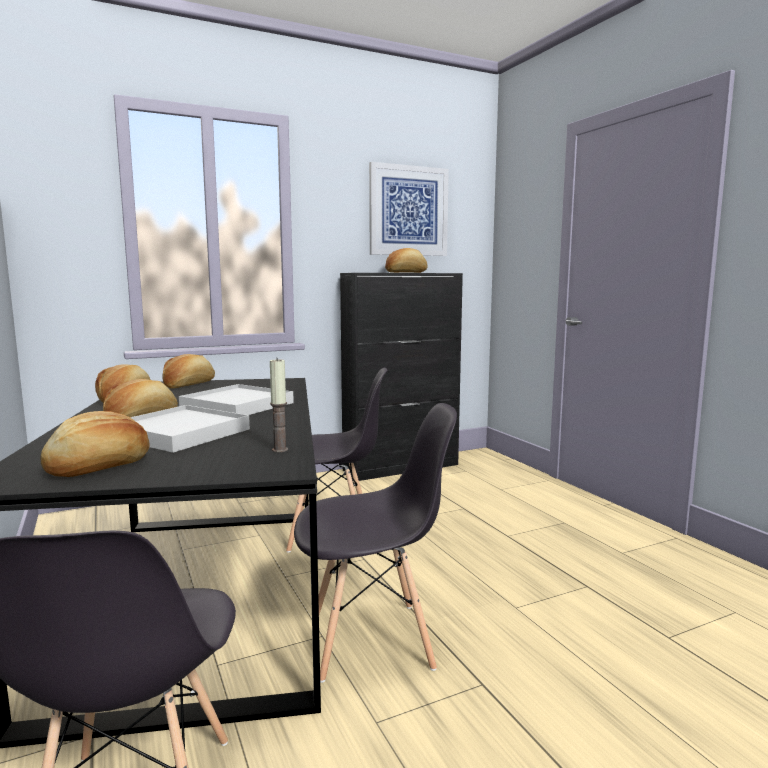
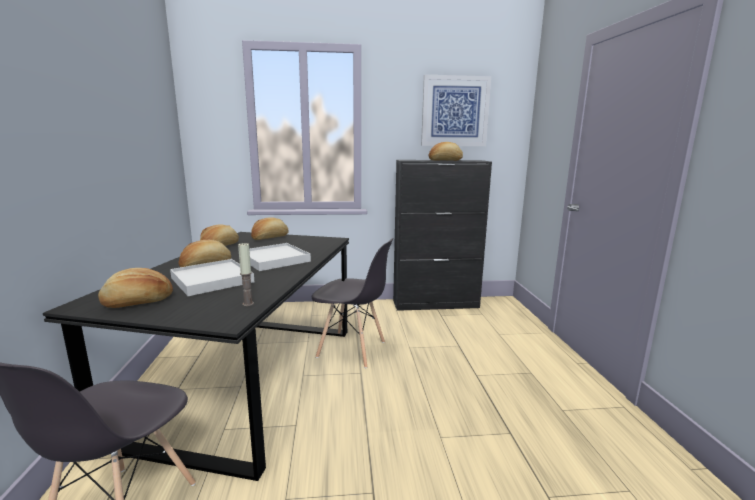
camera: 20 degrees right, 5 degrees up
(372, 640) = (324, 437): grey chair -> none

